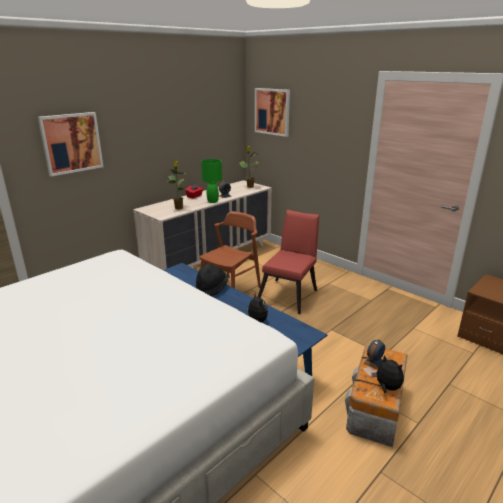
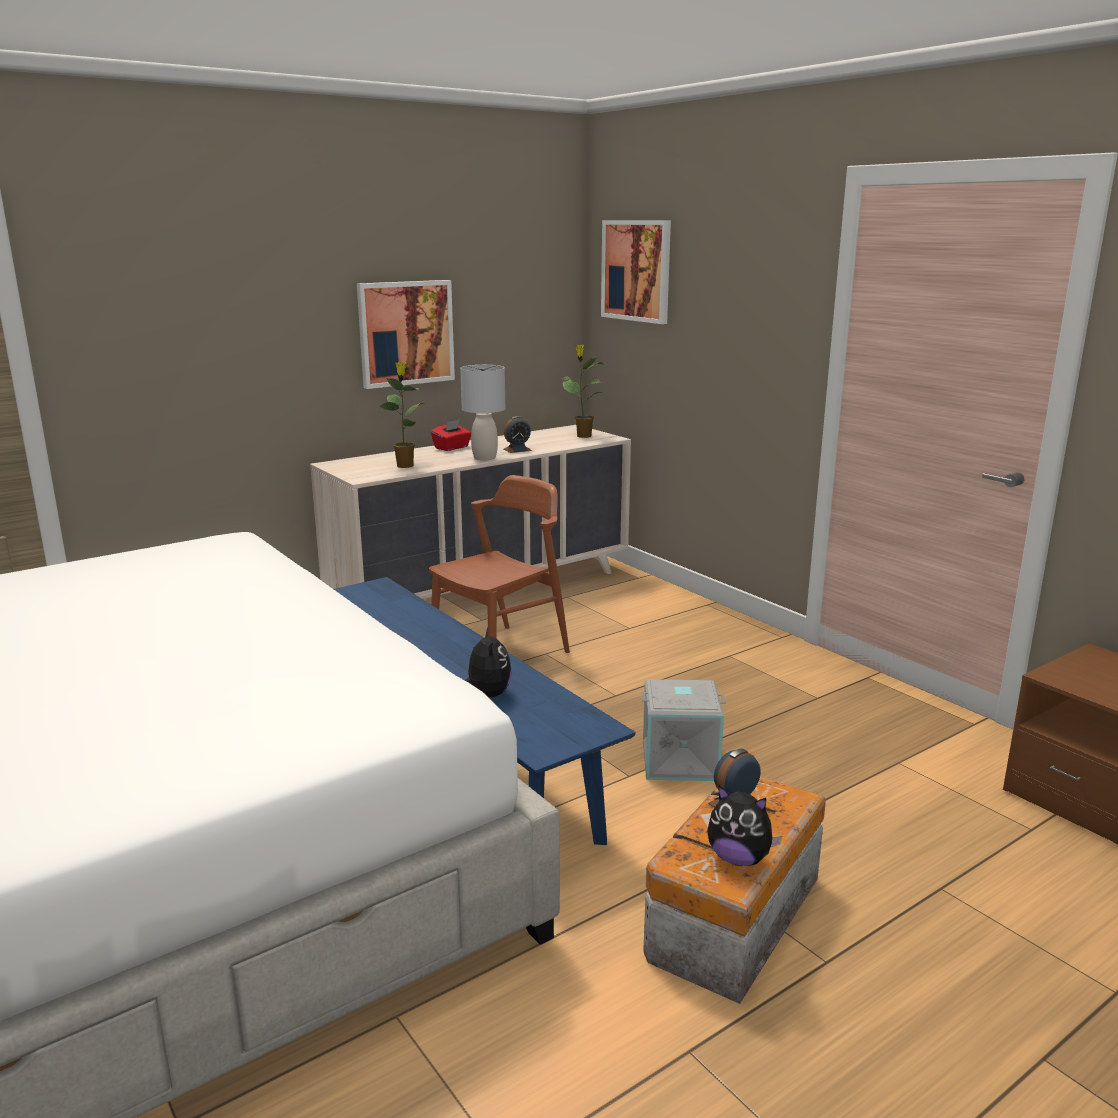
camera: 10 degrees right, 5 degrees down
(71, 143) = (181, 313): picture -> picture (406, 333)
(211, 289) = (422, 628): black hat -> none
(212, 201) = (484, 457): green table lamp -> grey table lamp
(289, 294) = (629, 671): red chair -> none
(327, 336) = (680, 760): none -> grey storage box
(387, 388) = (739, 859): plush toy -> plush toy turned 150 degrees clockwise

